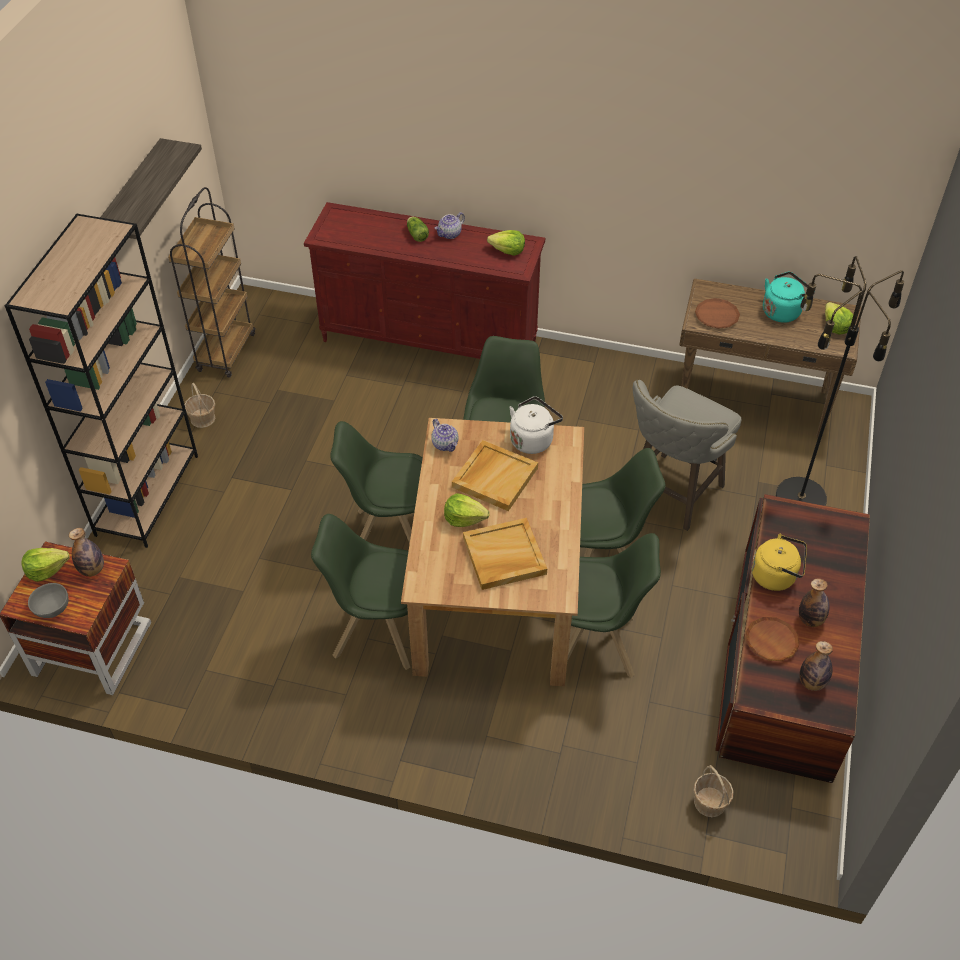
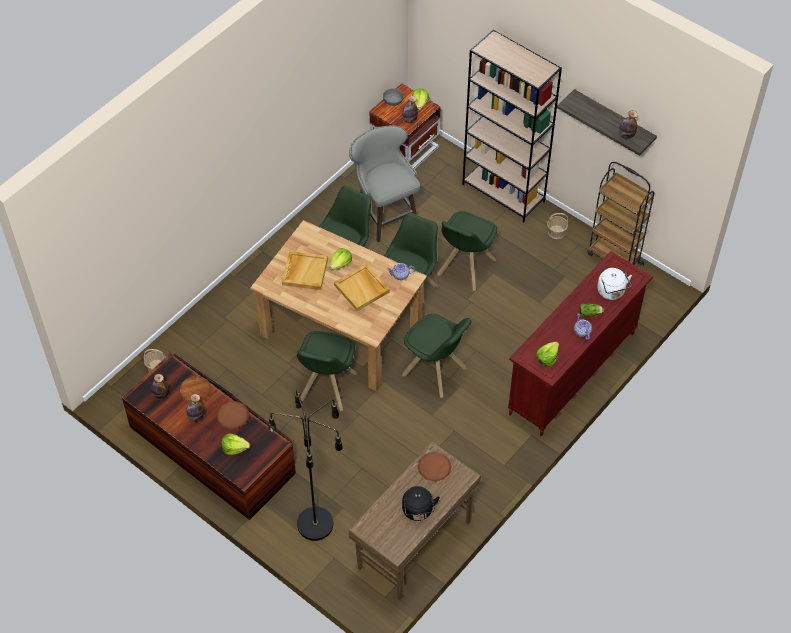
camera: 115 degrees right, 5 degrees up
(173, 161) = (626, 136): none -> bottle
(533, 439) = (380, 318): white kettle -> white kettle (612, 292)
(595, 645) = (276, 360): green chair -> green chair (465, 267)
(672, 494) = (360, 452): grey stool -> grey stool (385, 215)
(776, 576) = (233, 416): yellow kettle -> brown plate
(782, 311) = (418, 511): turquoise kettle -> black kettle
(835, 327) = (385, 535): lettuce -> lettuce (234, 448)

